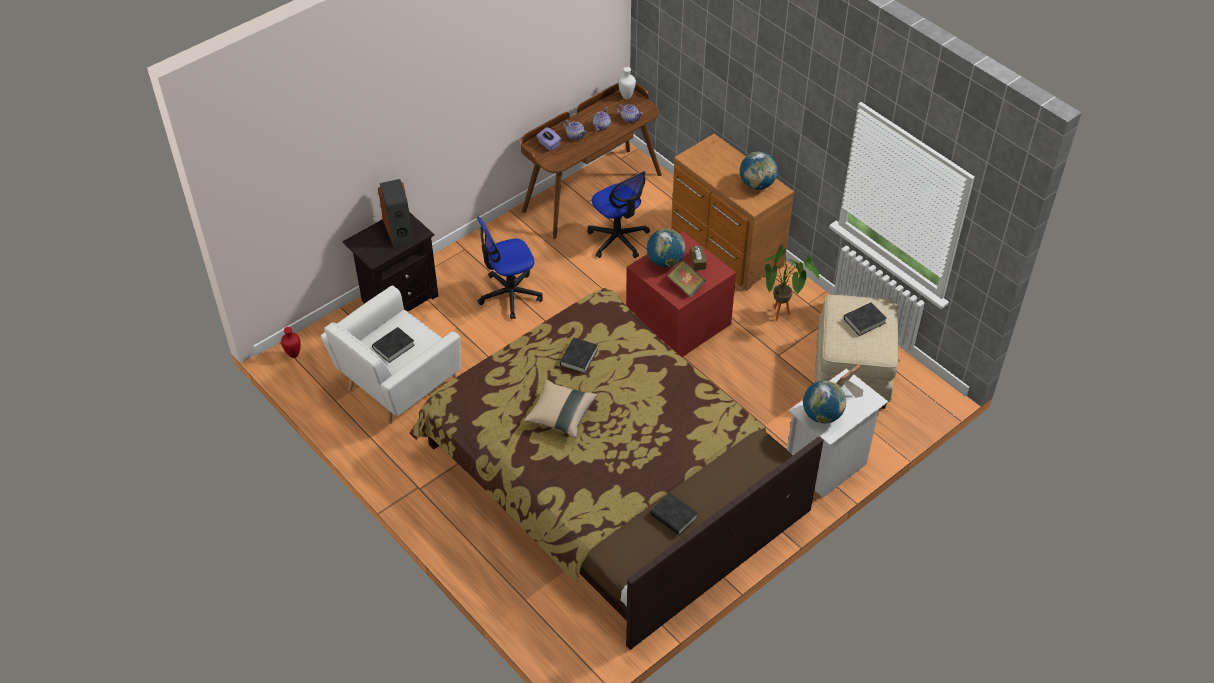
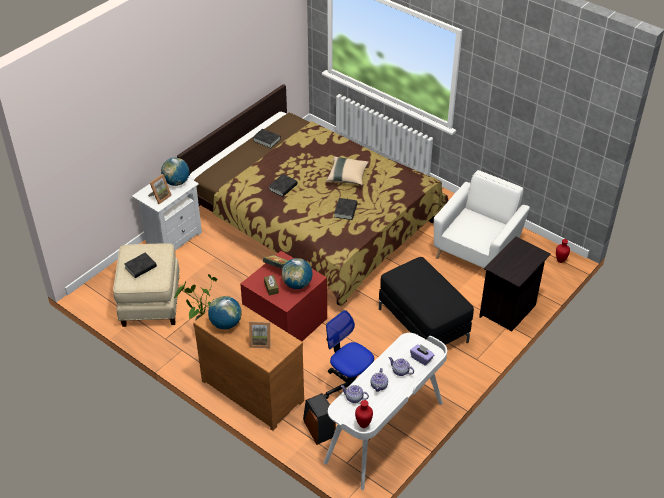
camera: 170 degrees right, 5 degrees down
(393, 347) = (480, 223): black book -> black book (283, 187)
(399, 231) = (511, 266): speaker -> speaker (318, 428)
(509, 294) = (423, 325): office chair -> black ottoman
(591, 192) = (385, 433): brown desk -> white desk
(627, 96) = (363, 425): white vase -> red vase
(720, 162) = (260, 341): none -> picture frame

